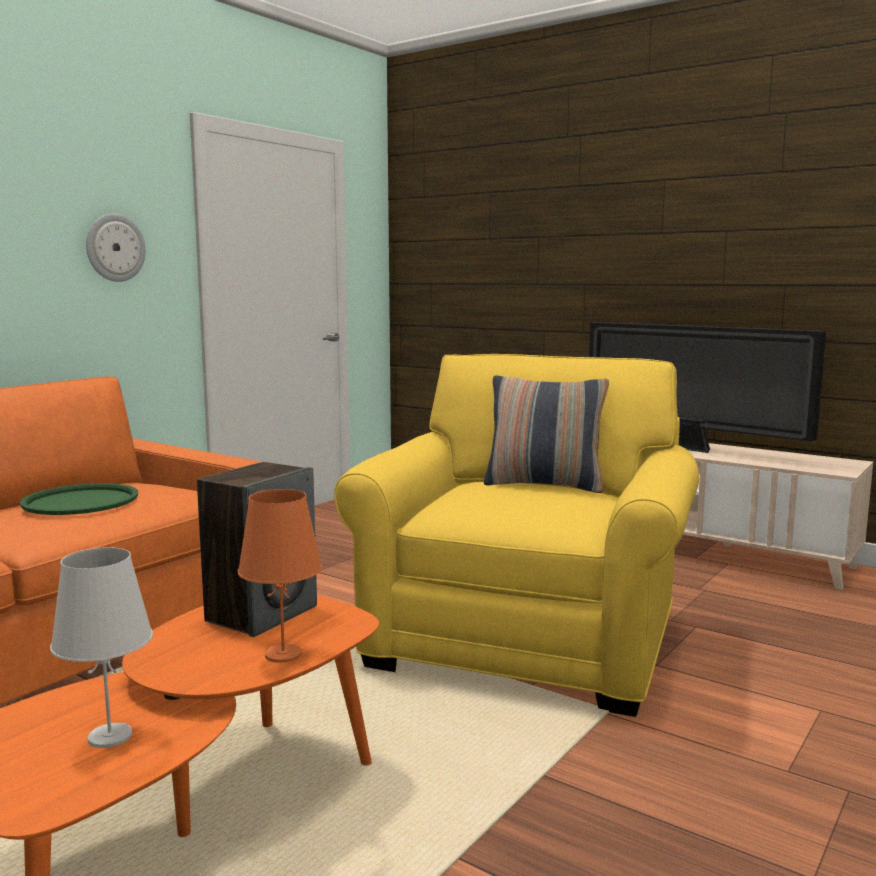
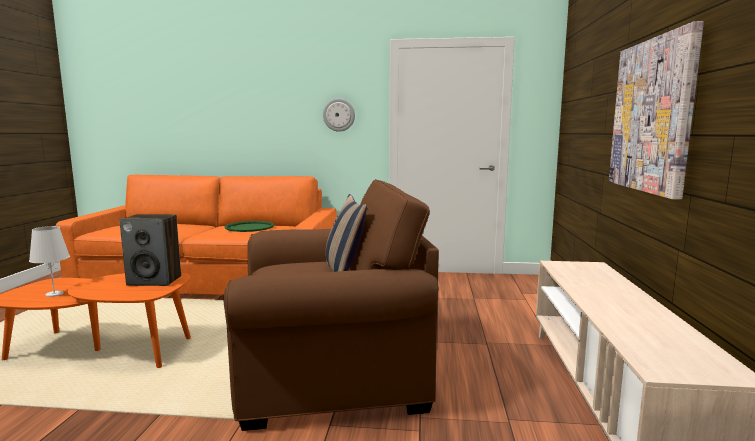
camera: 60 degrees right, 0 degrees up
(282, 654) = (107, 292): orange table lamp -> none
(527, 640) = (331, 372): yellow armchair -> brown armchair
(653, 266) = (652, 116): none -> picture
(690, 449) = (612, 300): television -> none

